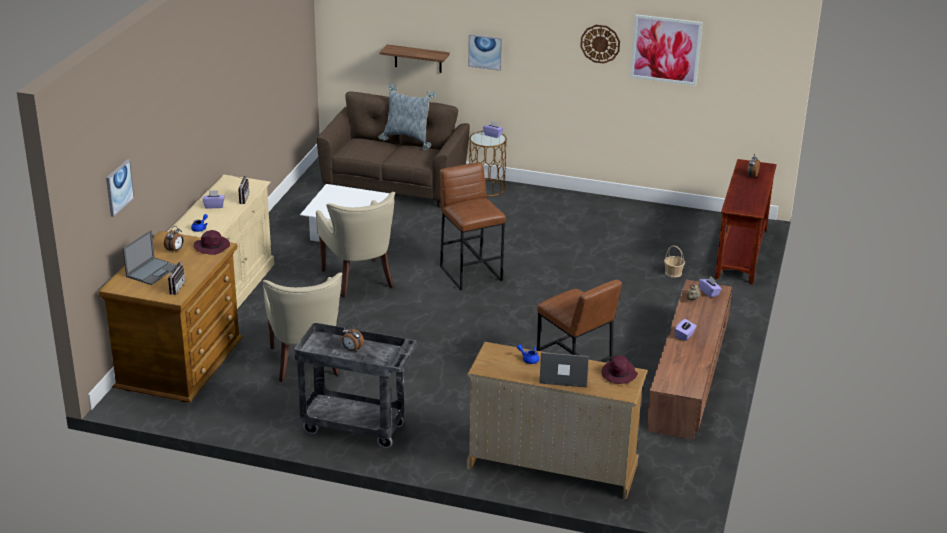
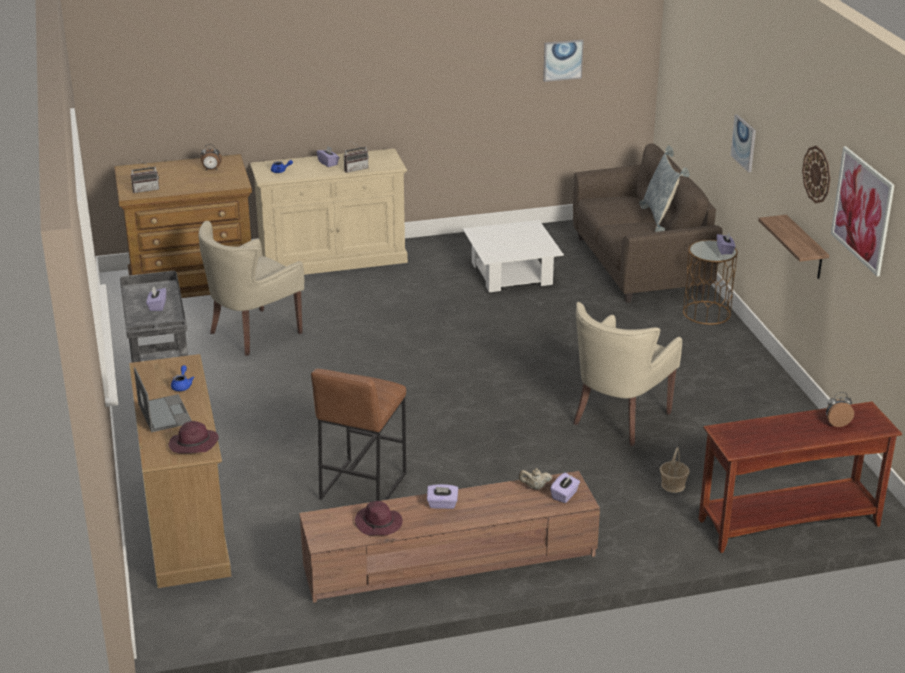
camera: 60 degrees right, 0 degrees up
(119, 187) = (174, 85): picture -> picture (562, 60)
(152, 271) = (166, 173): laptop -> none
(212, 247) = (233, 181): purple hat -> purple hat (379, 524)
(352, 350) = (157, 306): alarm clock -> purple tissue box
(358, 280) = (427, 309): beige armchair -> beige armchair (619, 419)
(418, 59) = (706, 129): shelf -> shelf (805, 248)
(470, 273) = (512, 361): brown stool -> none

